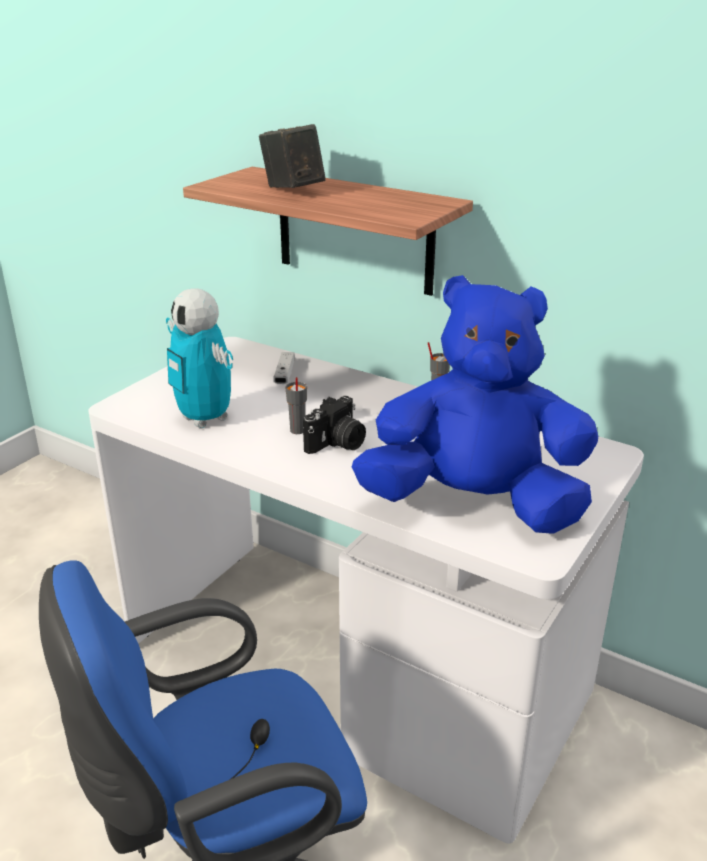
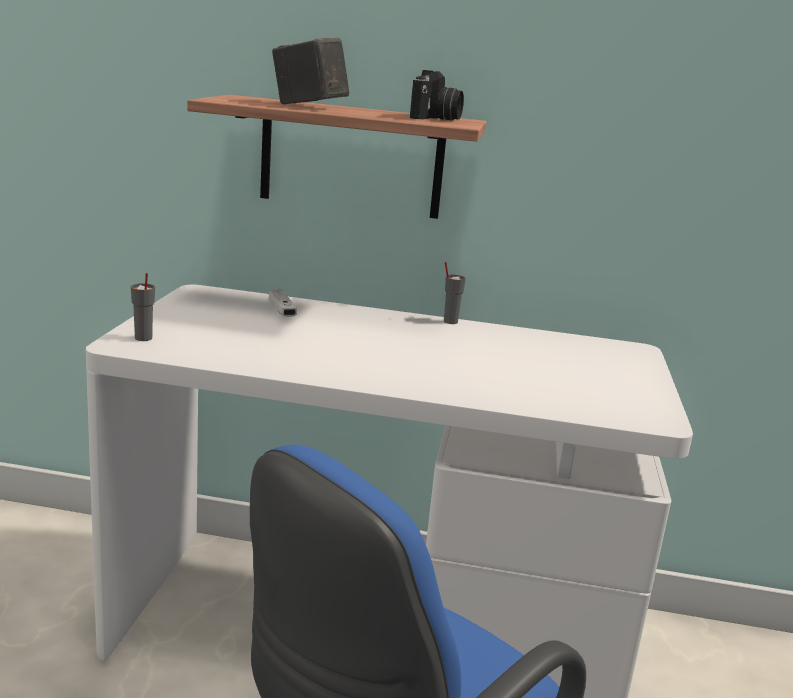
camera: 25 degrees left, 10 degrees down
(205, 419) = (235, 349): toy robot -> none
(297, 430) = (343, 352): grey cup -> grey cup (143, 338)
(337, 444) = (394, 359): camera -> camera (435, 119)
(475, 505) = (567, 392): blue plush toy -> none

